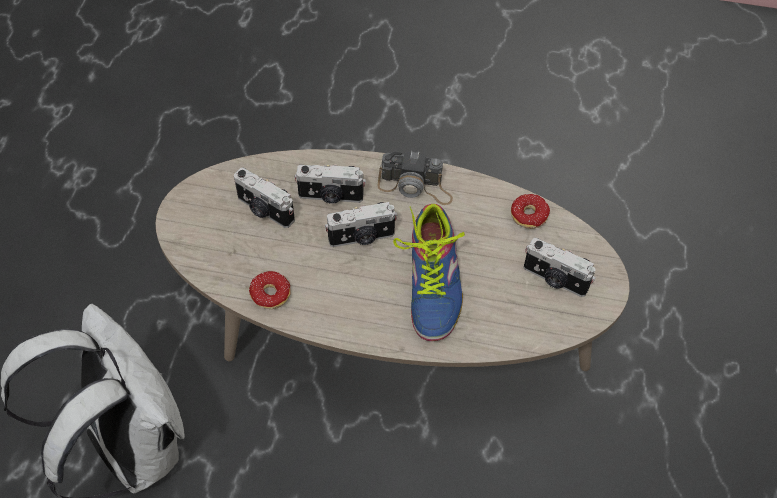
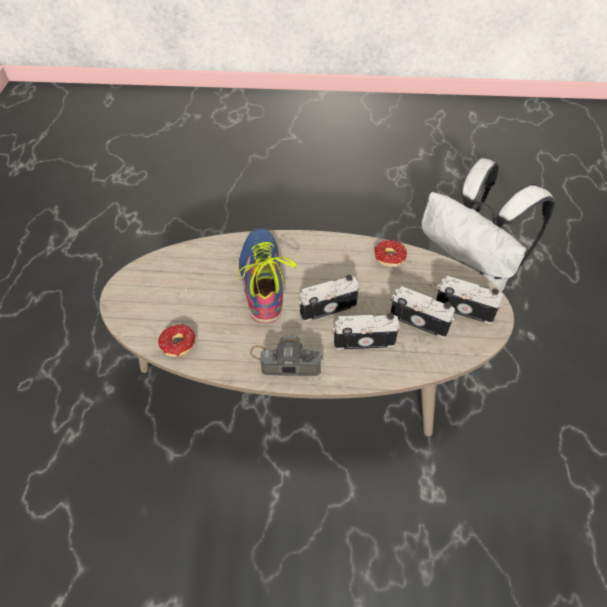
camera: 175 degrees right, 5 degrees down
(554, 279) = (162, 293): camera -> camera (464, 309)

